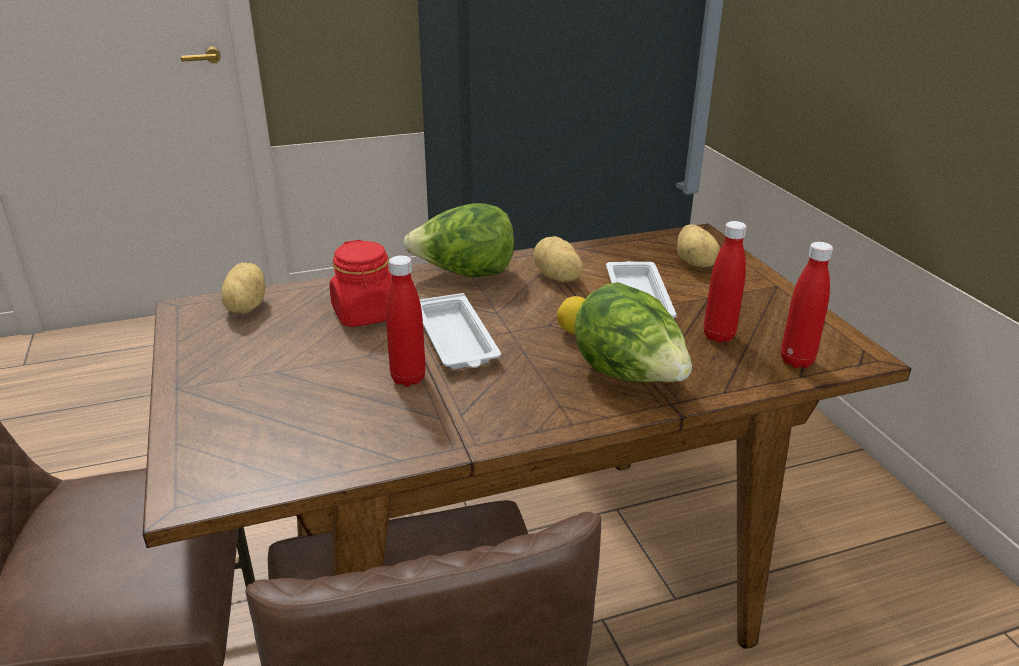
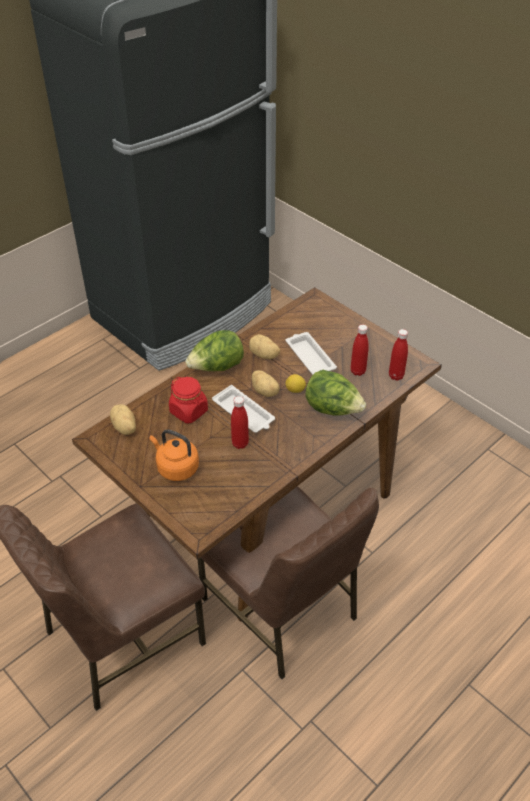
camera: 25 degrees left, 15 degrees up
(263, 380) = (176, 467): none -> orange kettle
(696, 263) = (324, 322): potato -> potato (265, 391)

